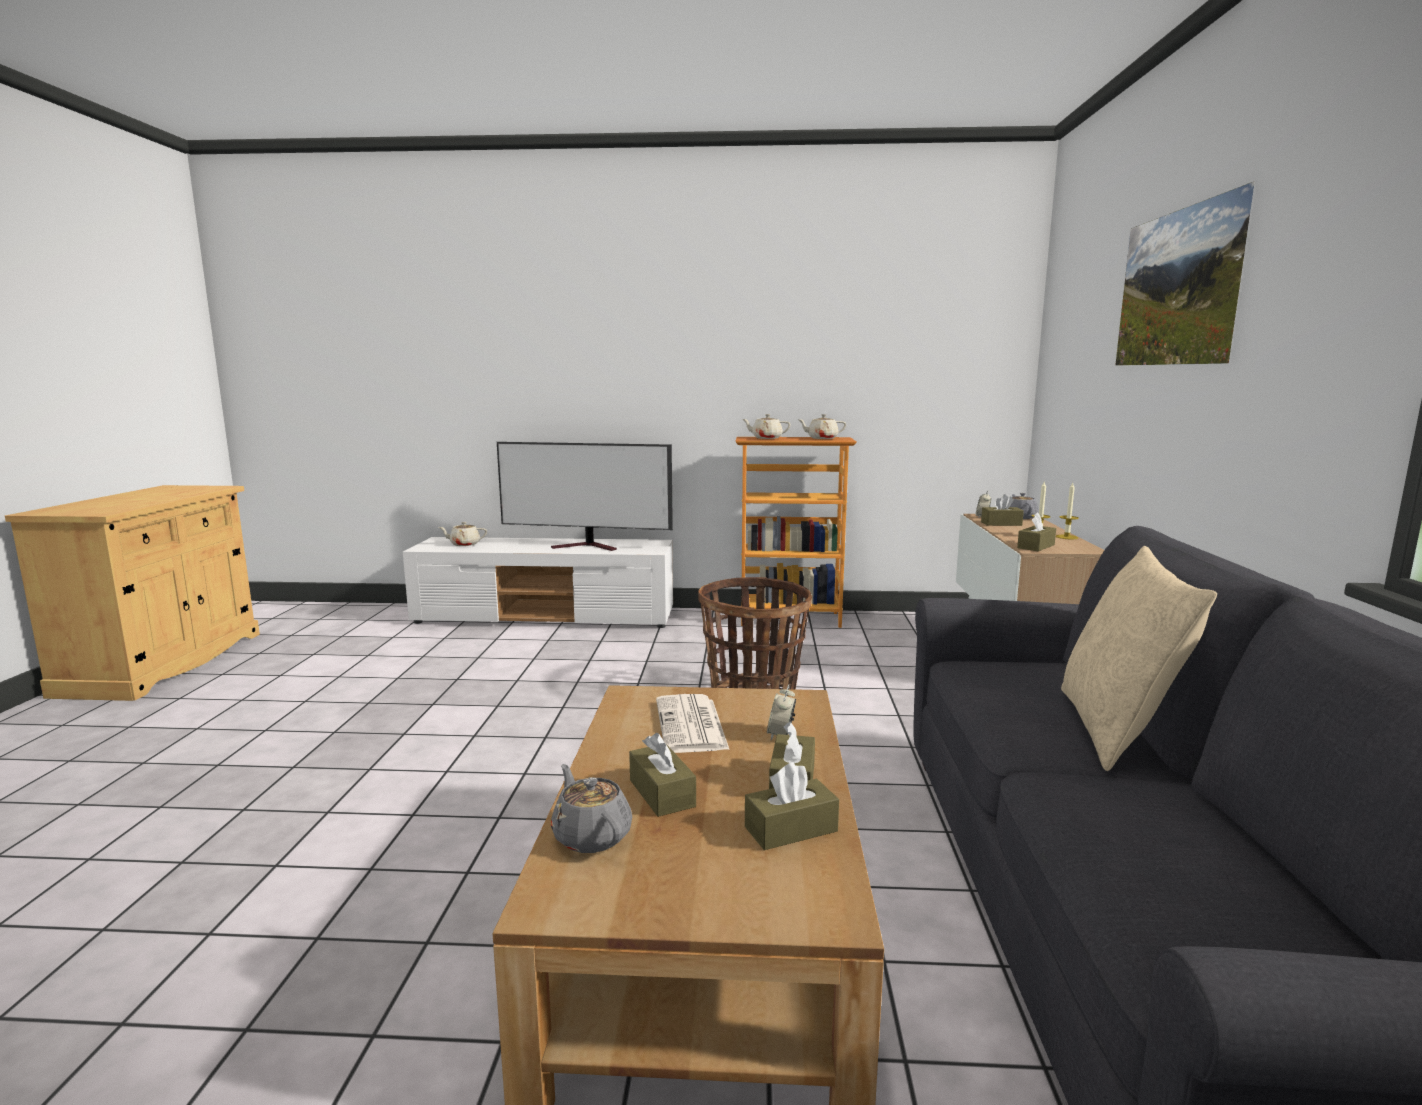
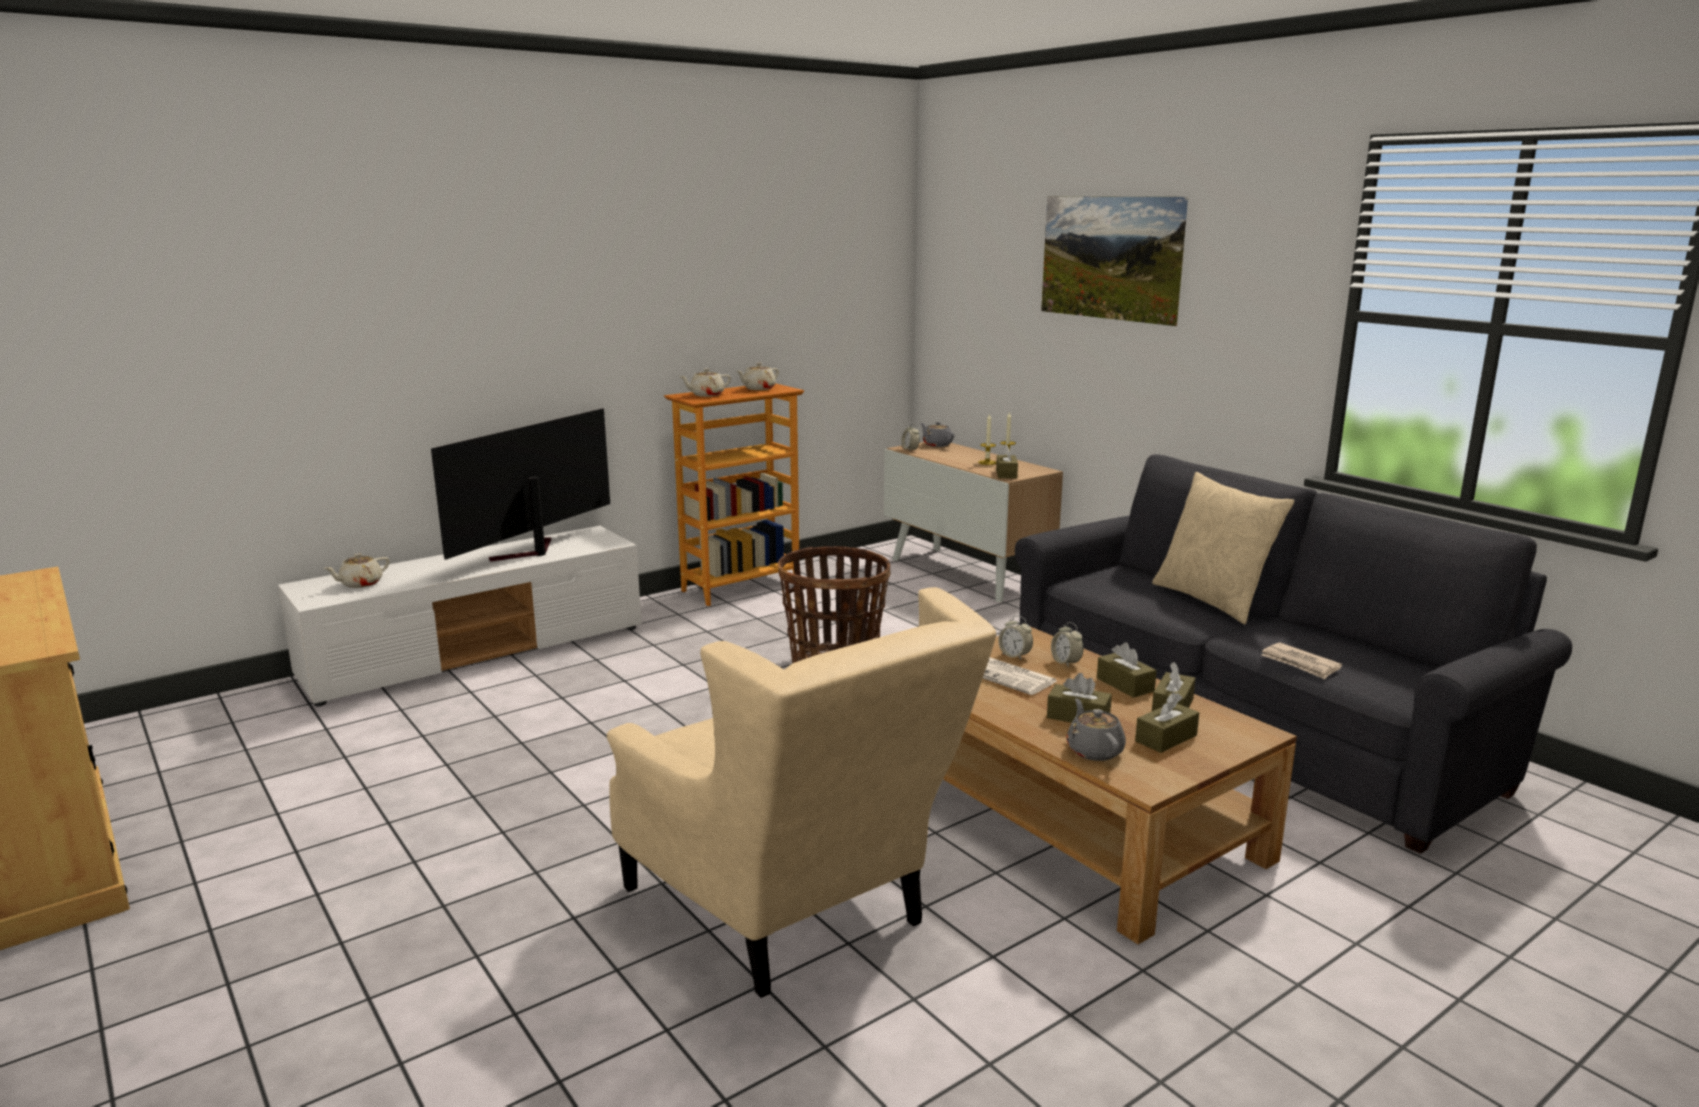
camera: 40 degrees left, 5 degrees up
(341, 886) = (795, 913): none -> beige armchair
(589, 546) = (529, 553): television -> television turned 150 degrees clockwise
(591, 836) = (1094, 751): grey teapot -> grey teapot turned 60 degrees clockwise
(744, 711) = (1015, 656): none -> alarm clock
(1001, 523) = (938, 454): brown tissue box -> brown tissue box (1166, 738)
(1092, 850) = (1300, 664): none -> newspaper

